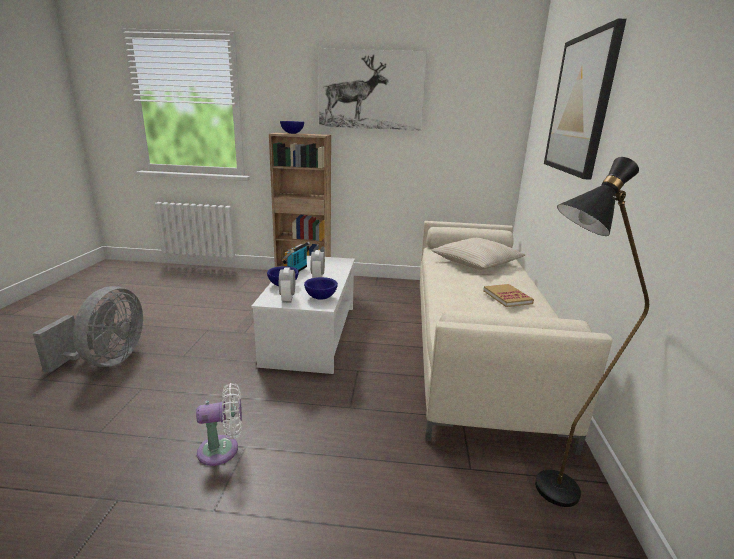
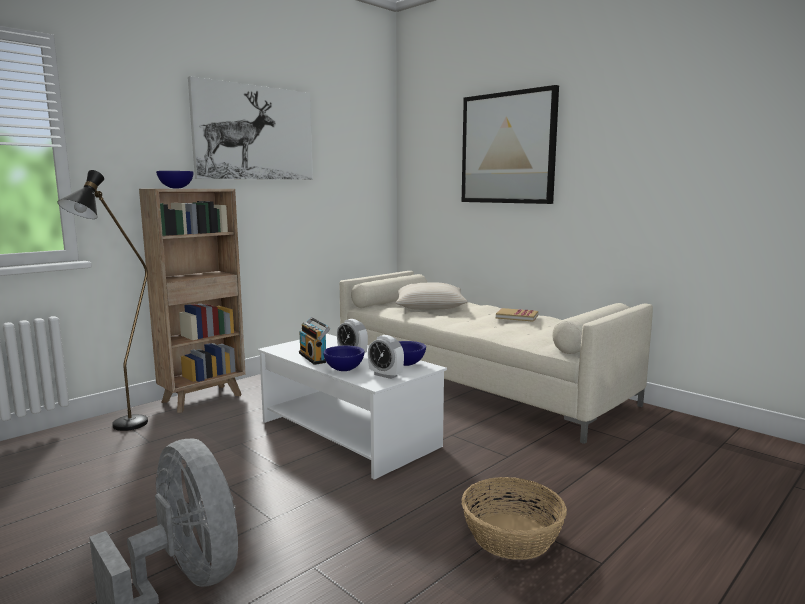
camera: 50 degrees left, 10 degrees down
(223, 450) = (511, 536): white fan -> basket
(545, 494) = (672, 430): black floor lamp -> black floor lamp (121, 429)

